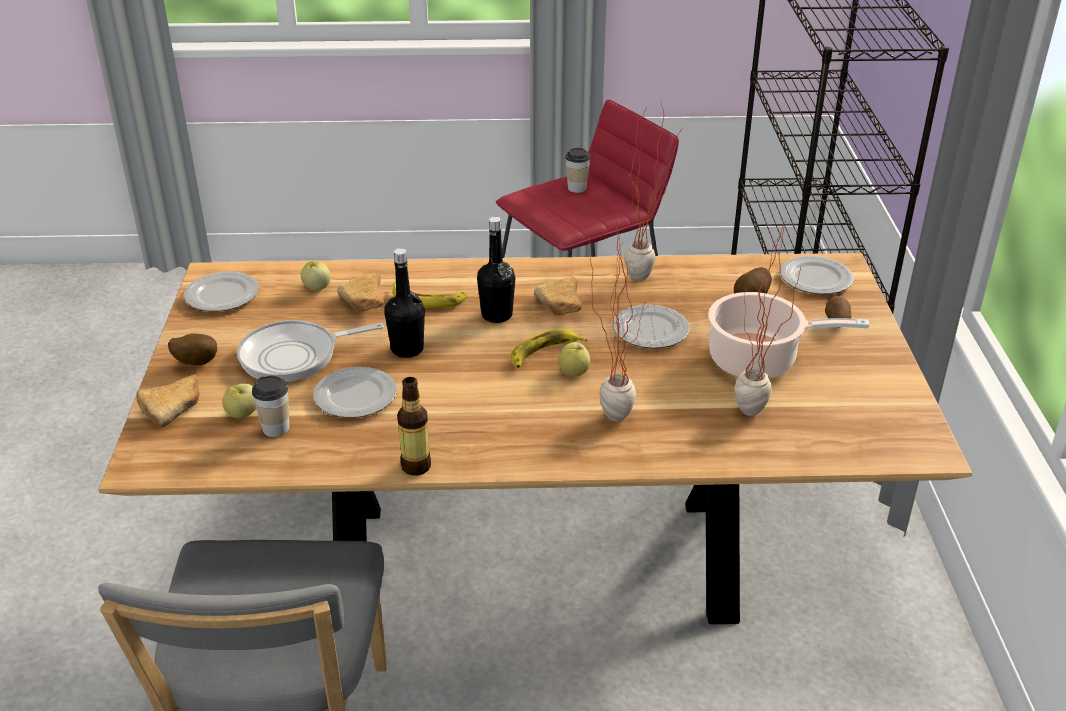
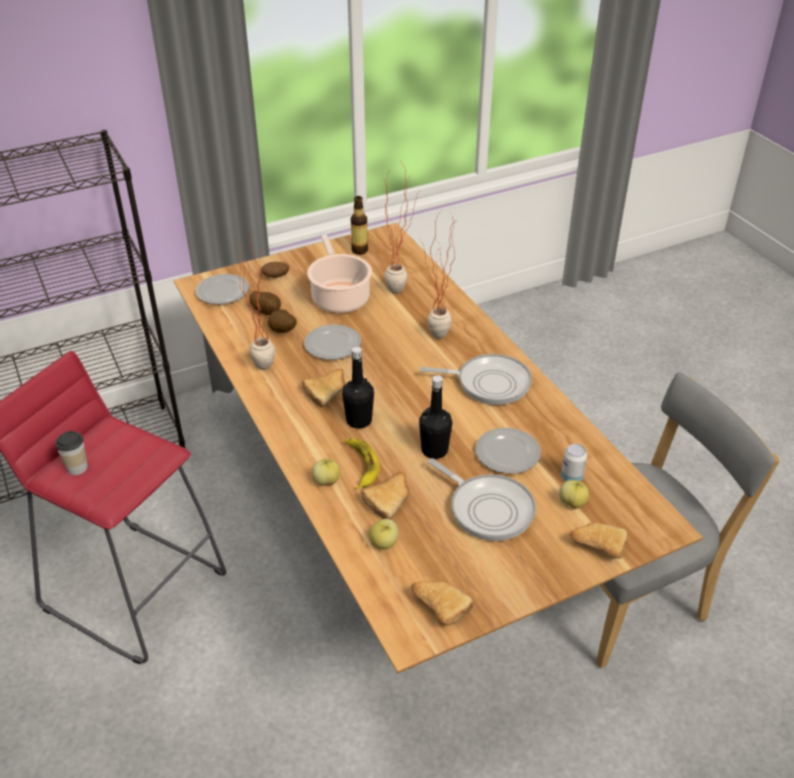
camera: 115 degrees left, 5 degrees up
(196, 362) = (539, 565): potato -> potato (282, 332)
(221, 296) = (439, 606): plate -> bread
(276, 428) = (571, 477): cup -> can
(416, 466) = (550, 398): bottle -> bottle (359, 250)
(486, 426) = (488, 383): none -> frying pan
(544, 353) = (392, 383): banana -> none
(574, 372) = (404, 364): apple -> apple (326, 481)

